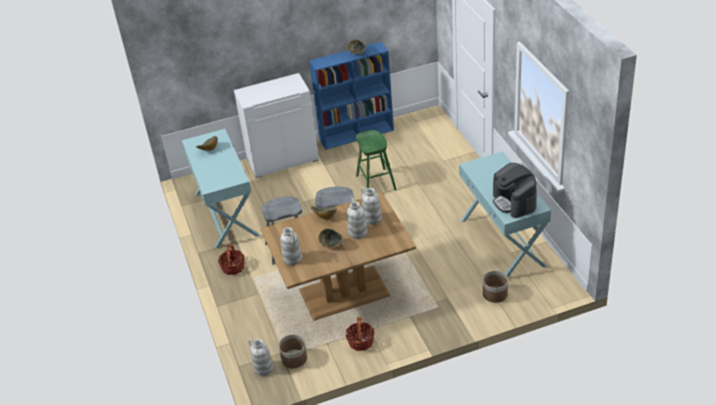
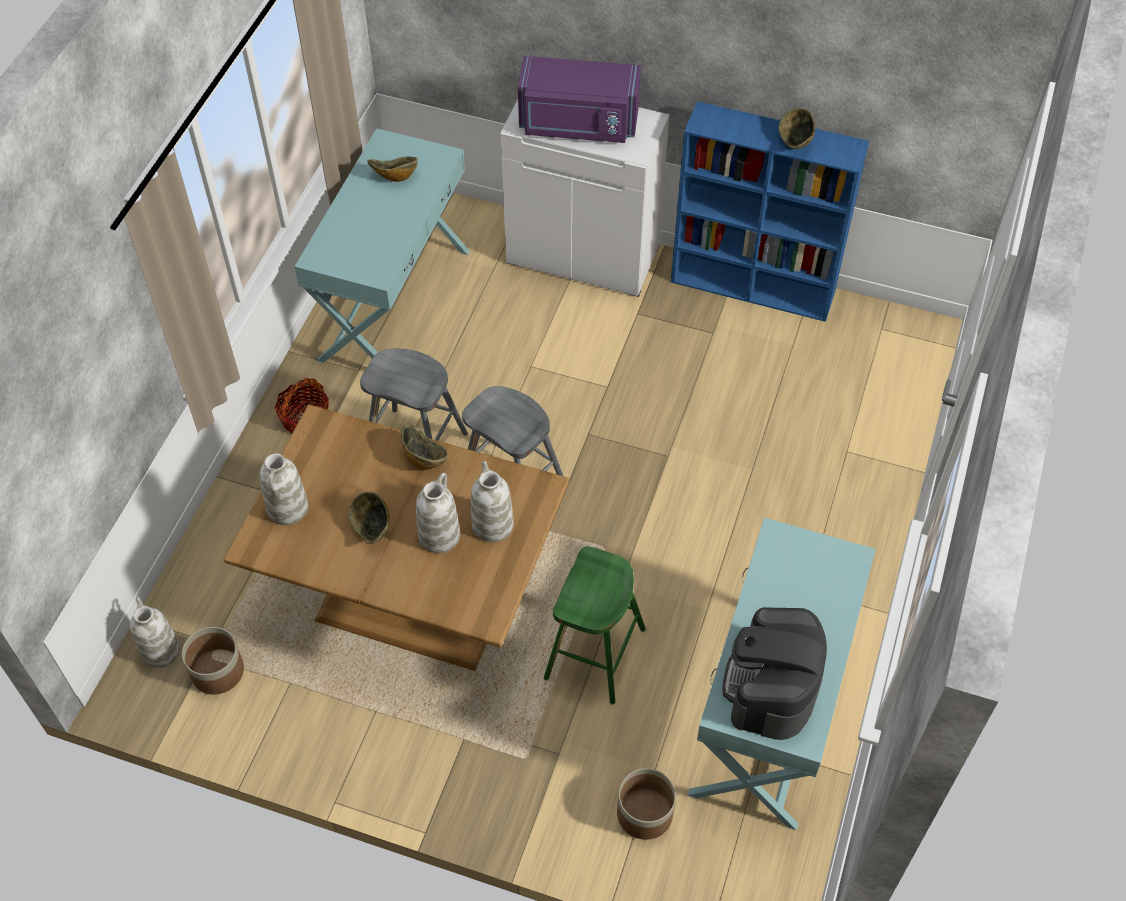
camera: 35 degrees right, 15 degrees up
(269, 91) = (578, 124): none -> purple microwave
(361, 342) = (341, 724): basket -> none
(376, 182) = (684, 414): green stool -> green stool (595, 653)

